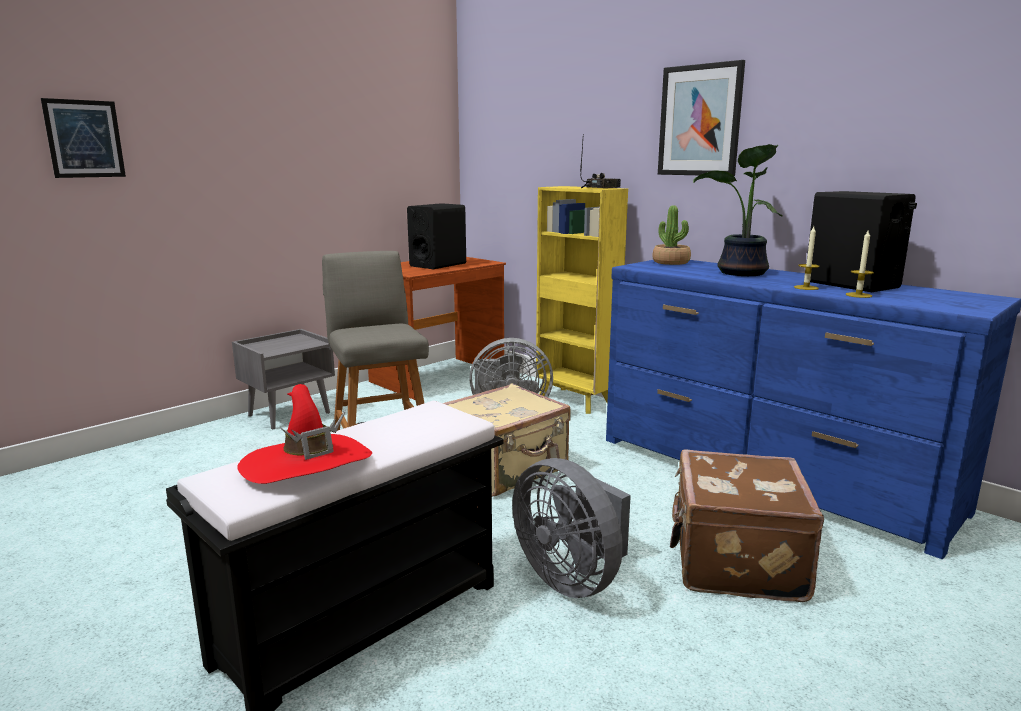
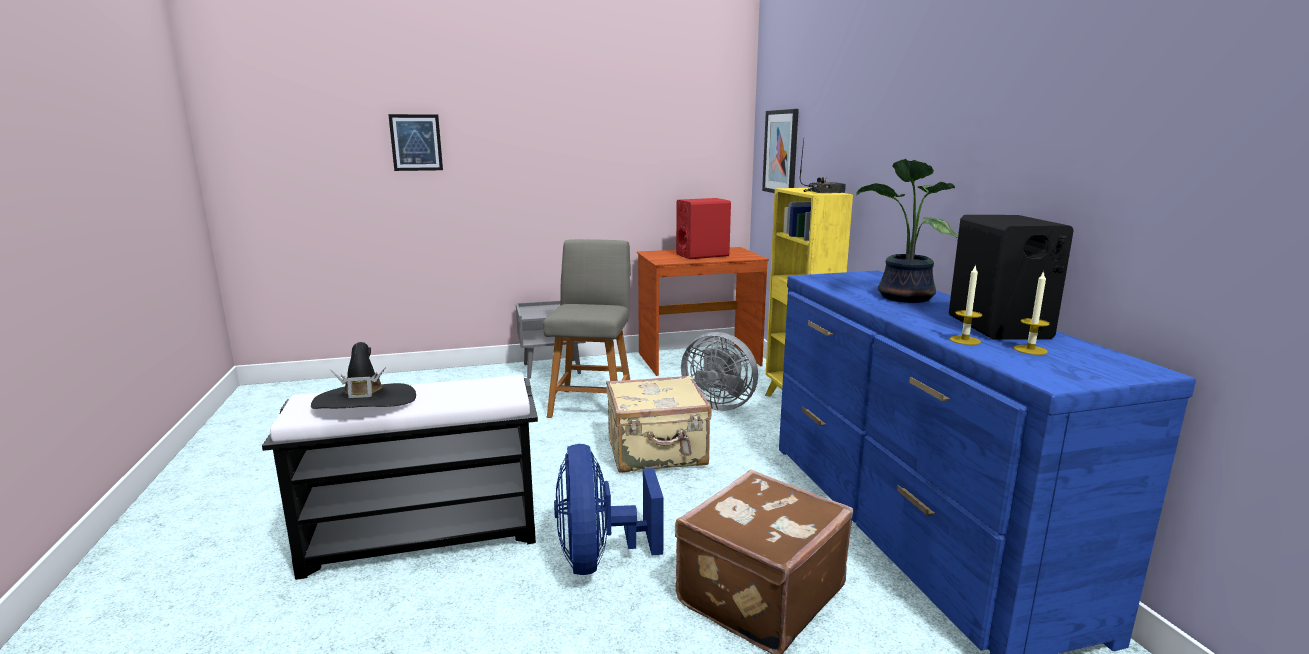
camera: 30 degrees right, 0 degrees up
(307, 464) = (365, 402): red hat -> black hat
(438, 265) = (702, 255): black speaker -> red speaker
(572, 578) = (599, 558): grey fan -> blue fan
(671, 262) = (862, 277): potted plant -> none
(700, 120) = (914, 125): picture -> picture (781, 152)
(806, 287) = (927, 323): candle -> candle (1030, 350)

